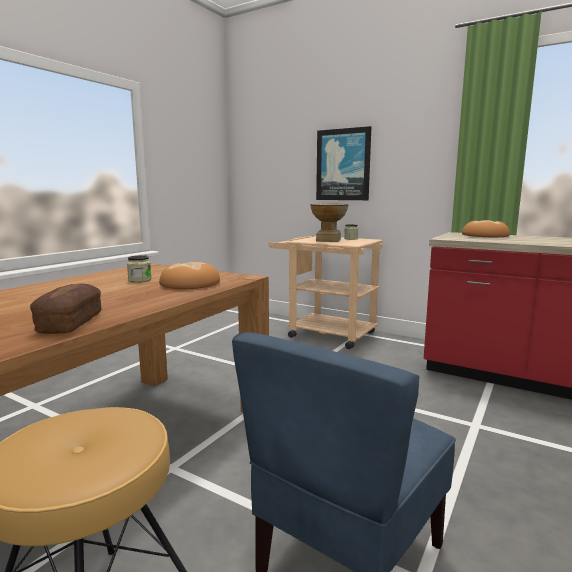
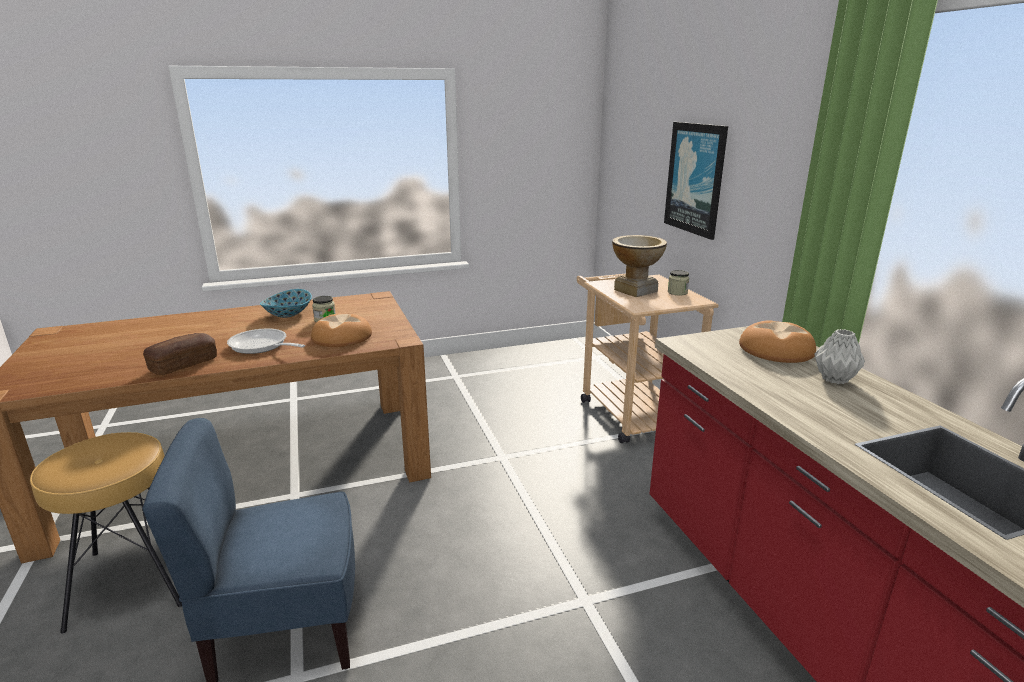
camera: 40 degrees right, 10 degrees up
(87, 283) = (287, 314): none -> bowl
(127, 299) = (262, 346): none -> frying pan
(535, 238) = (835, 379): none -> grey vase

